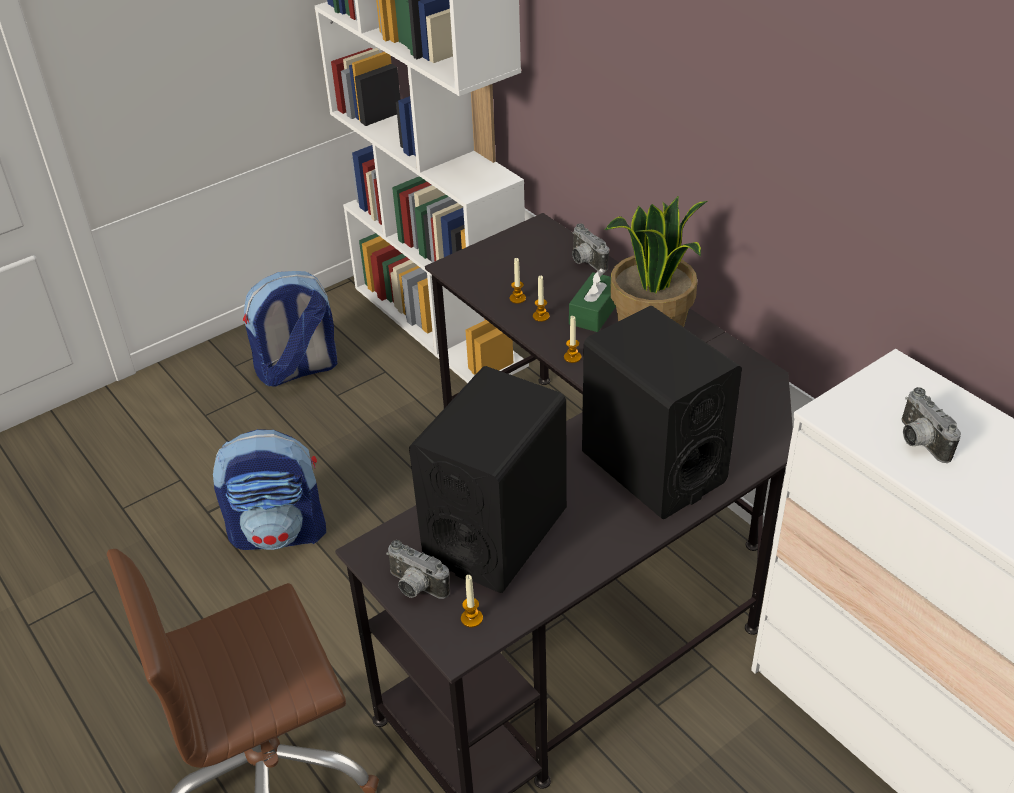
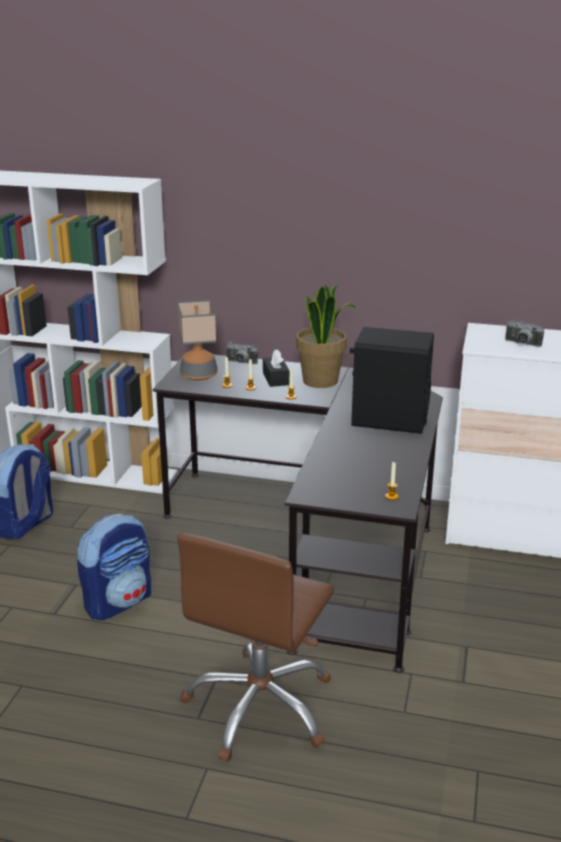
camera: 40 degrees left, 15 degrees down
(415, 588) = (348, 498): camera -> none
(496, 534) = (355, 466): black speaker -> none
(506, 263) = (199, 375): none -> table lamp
(595, 312) = (275, 378): green tissue box -> black tissue box

